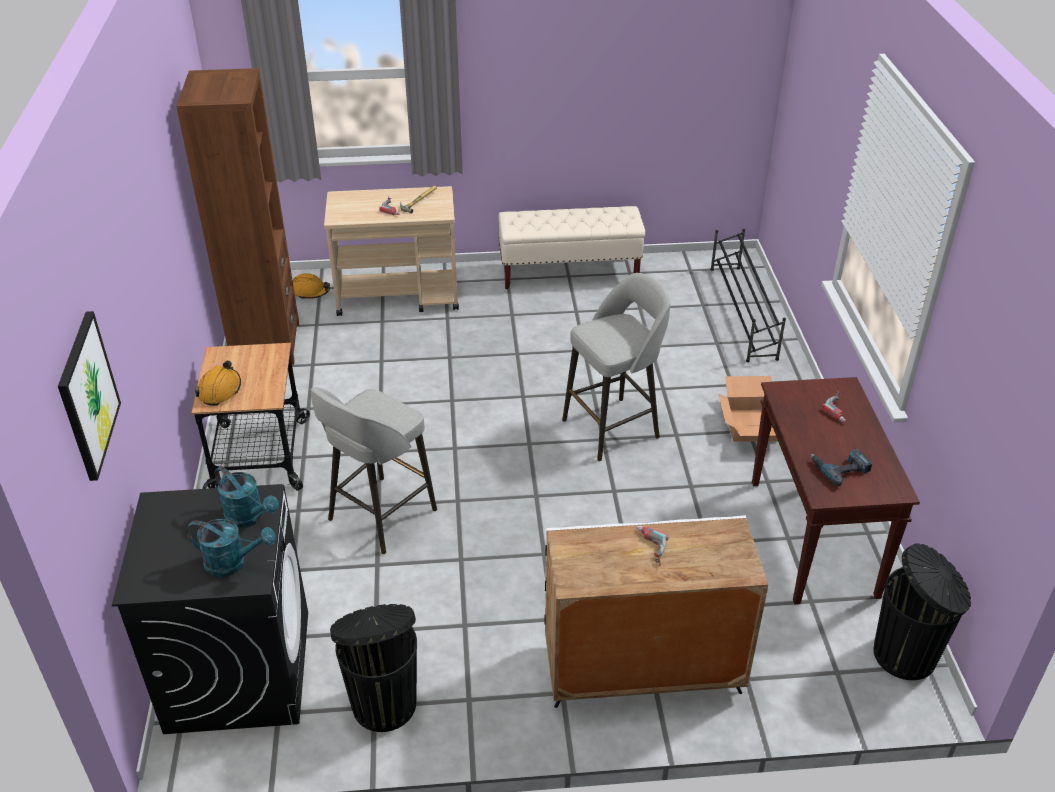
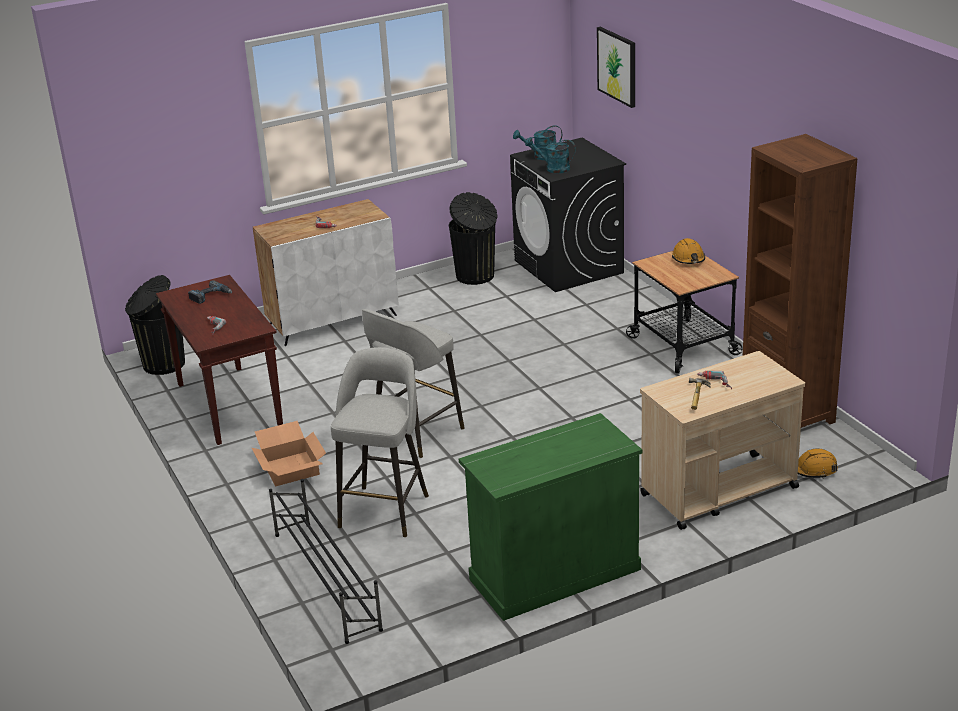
camera: 160 degrees right, 10 degrees down
(380, 516) = (556, 339): grey stool -> grey stool (385, 510)
(569, 273) = (554, 574): beige bench -> green cabinet

